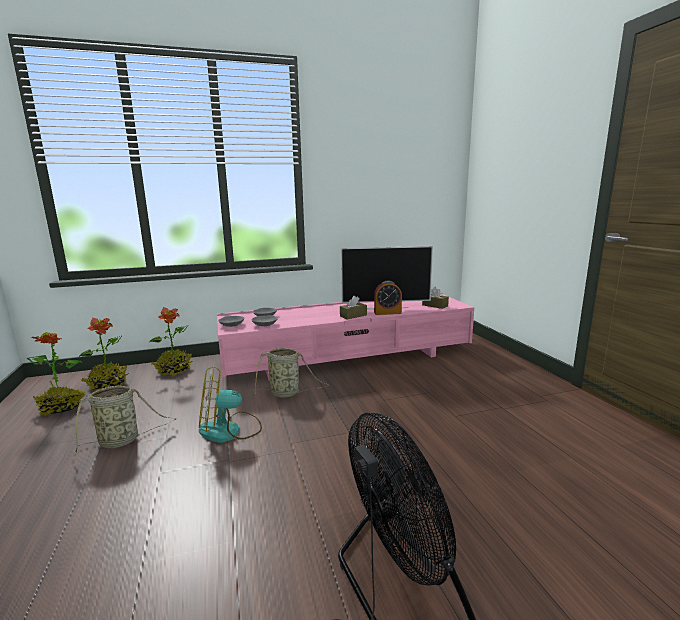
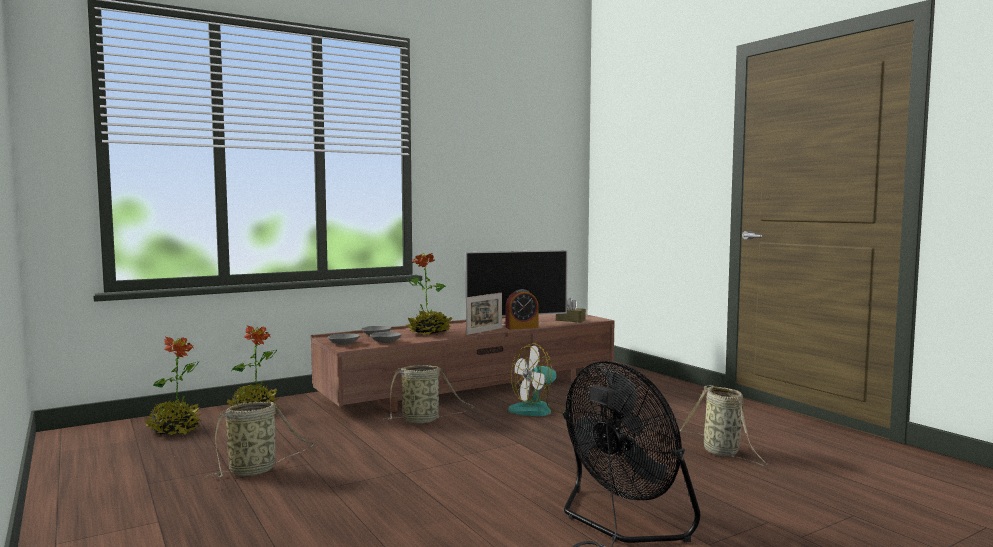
camera: 15 degrees left, 10 degrees down
(62, 408) = (135, 453): potted plant -> potted plant (429, 333)
(229, 430) = (381, 452): fan -> fan (539, 410)
(347, 356) = (472, 386): pink tv stand -> brown tv stand
(353, 316) = (484, 331): brown tissue box -> picture frame
(547, 476) = (723, 453): none -> basket

